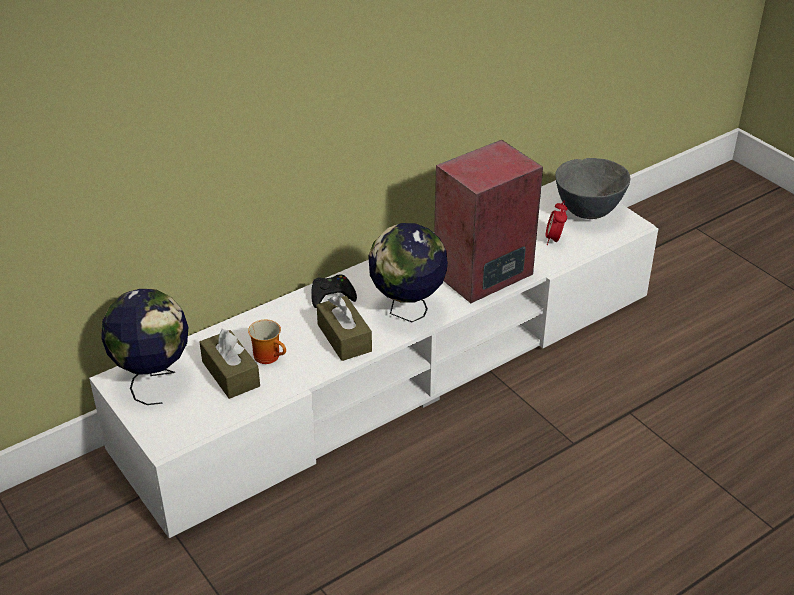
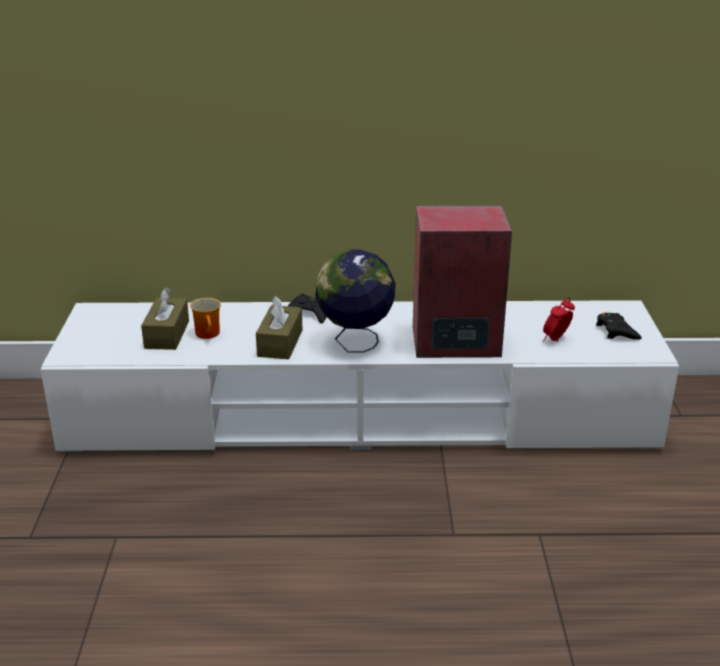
camera: 35 degrees right, 10 degrees down
(153, 380) = (112, 319): globe -> none
(587, 212) = (616, 331): grey bowl -> black game controller

